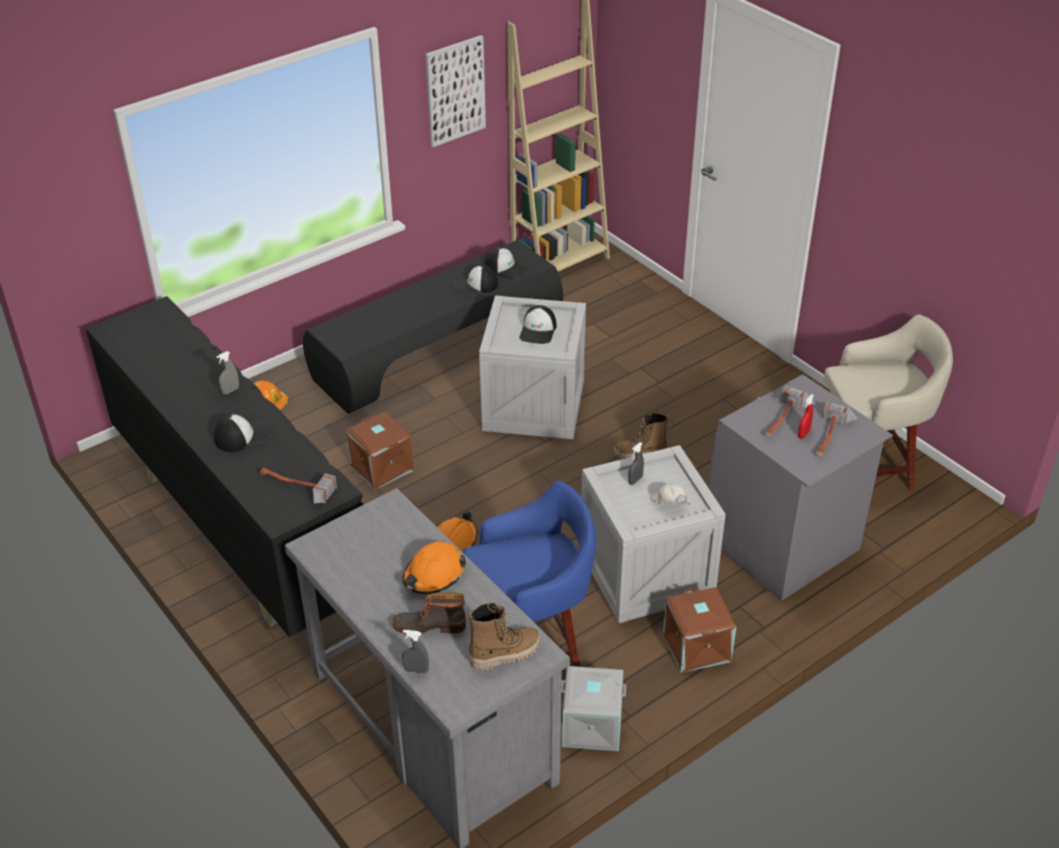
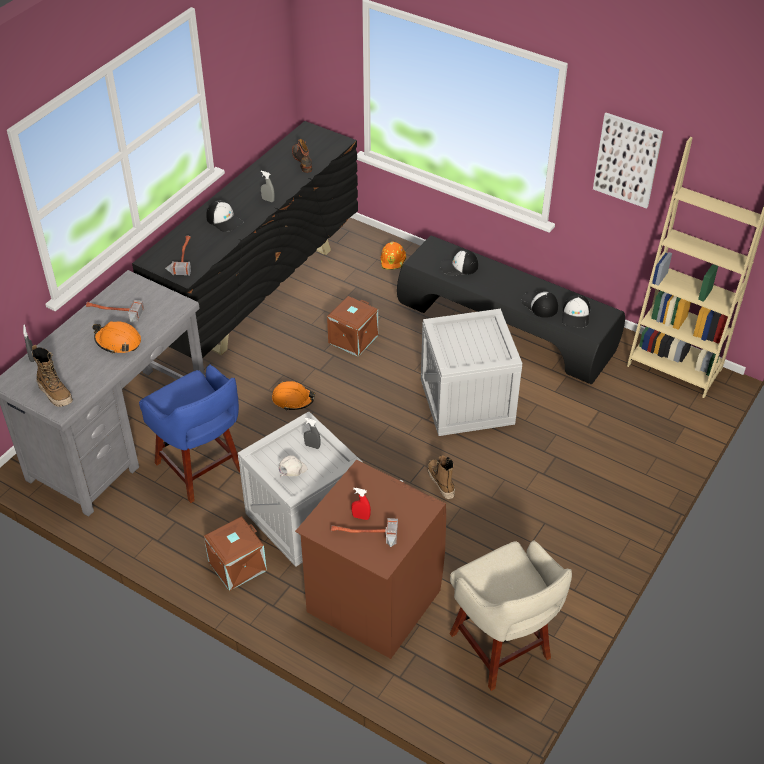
camera: 70 degrees right, 5 degrees up
(429, 625) = (72, 352): boot -> boot (303, 160)
(538, 331) = (471, 346): cap -> cap (459, 267)
(591, 726) = (142, 521): grey storage box -> none
(782, 546) = (371, 601): grey washing machine -> brown washing machine
(785, 421) = (373, 502): hammer -> hammer (113, 314)

